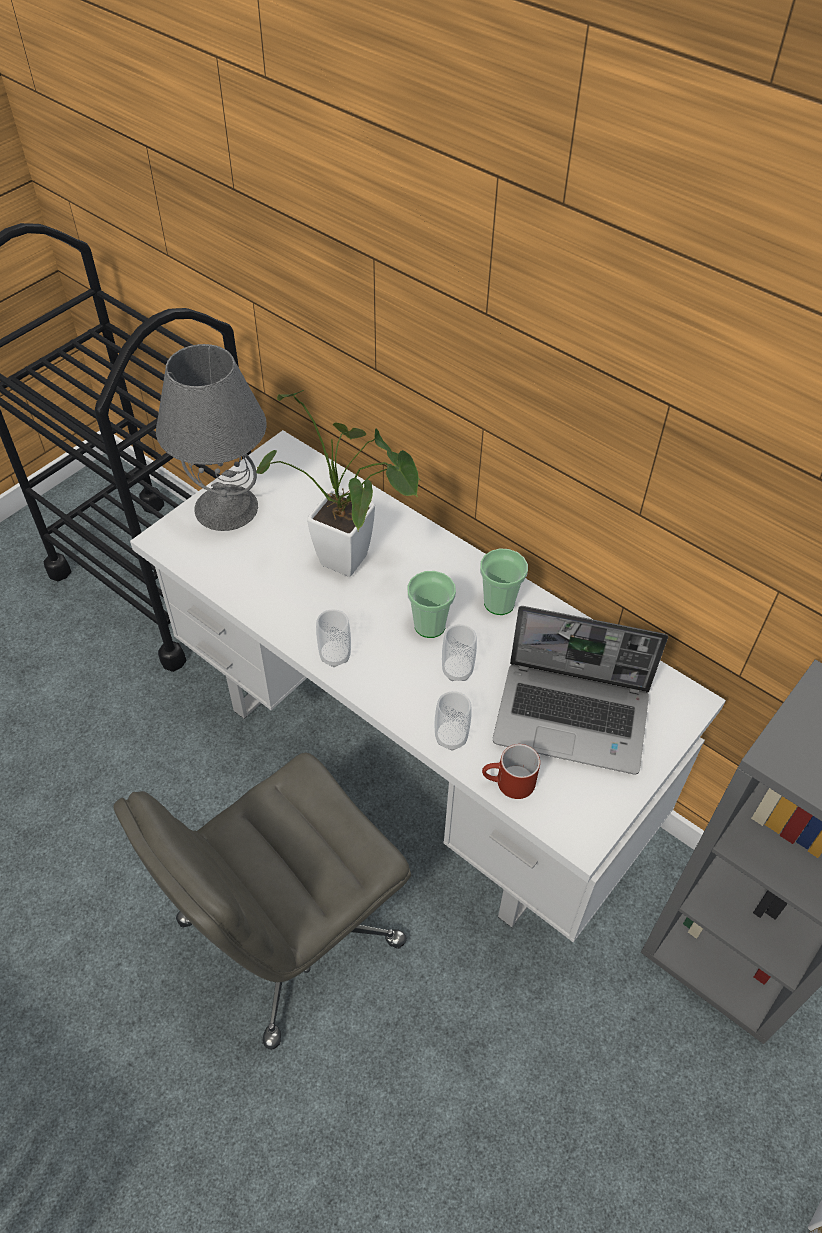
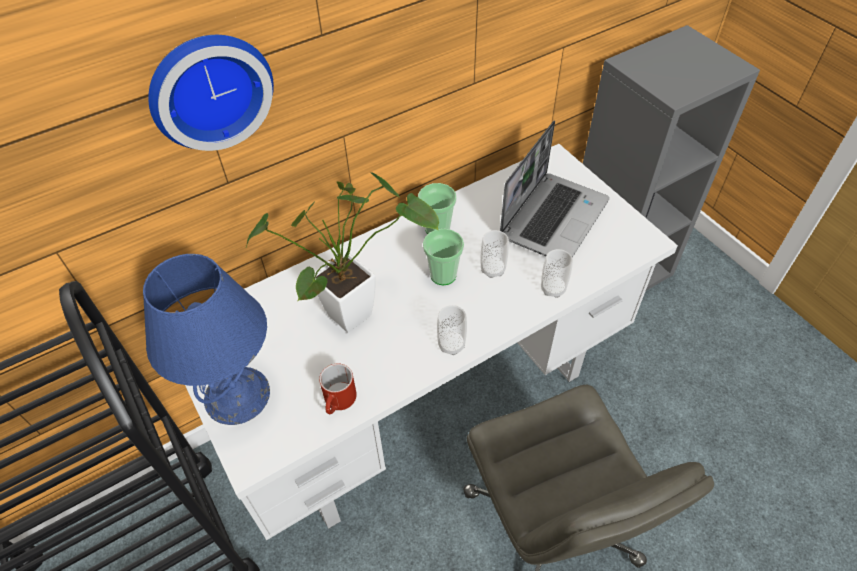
camera: 70 degrees left, 0 degrees up
(227, 507) = (237, 394): grey table lamp -> blue table lamp
(377, 275) = (209, 89): none -> wall clock
(508, 784) = (600, 267): red mug -> red mug (339, 402)

